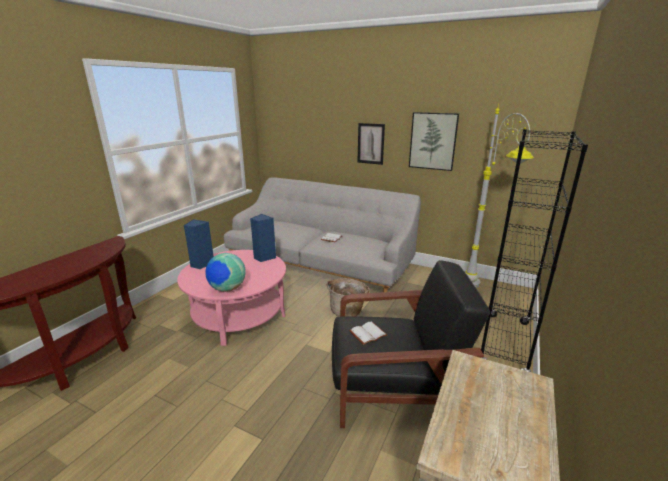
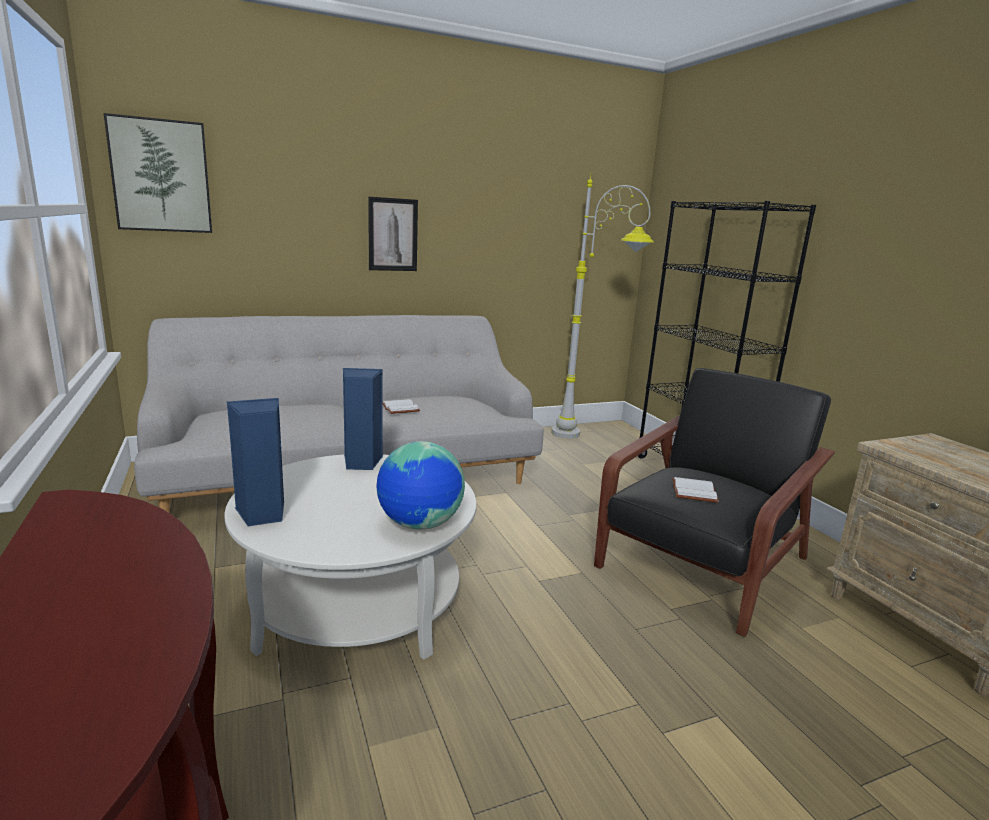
camera: 50 degrees left, 5 degrees down
(238, 315) = (357, 602): pink coffee table -> white coffee table
(347, 310) = (505, 515): basket -> none
(433, 141) = (495, 228): picture -> picture (161, 176)

